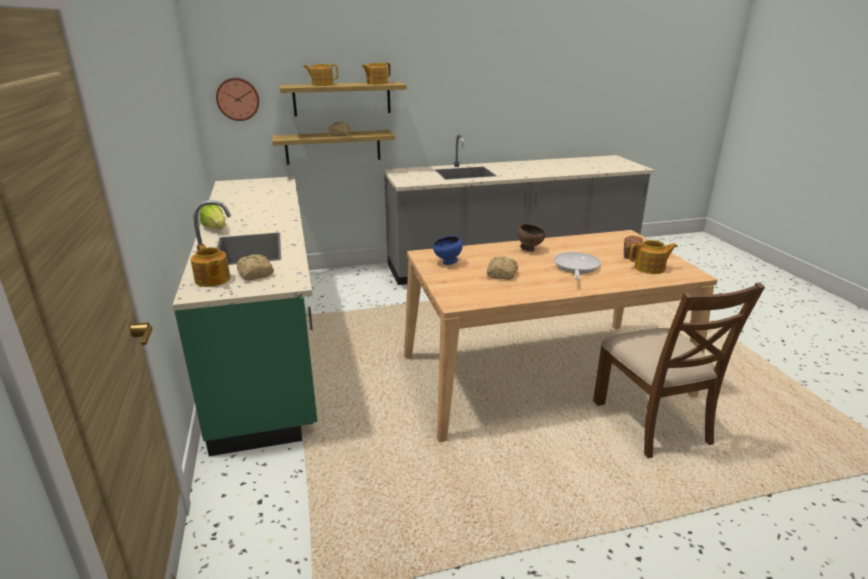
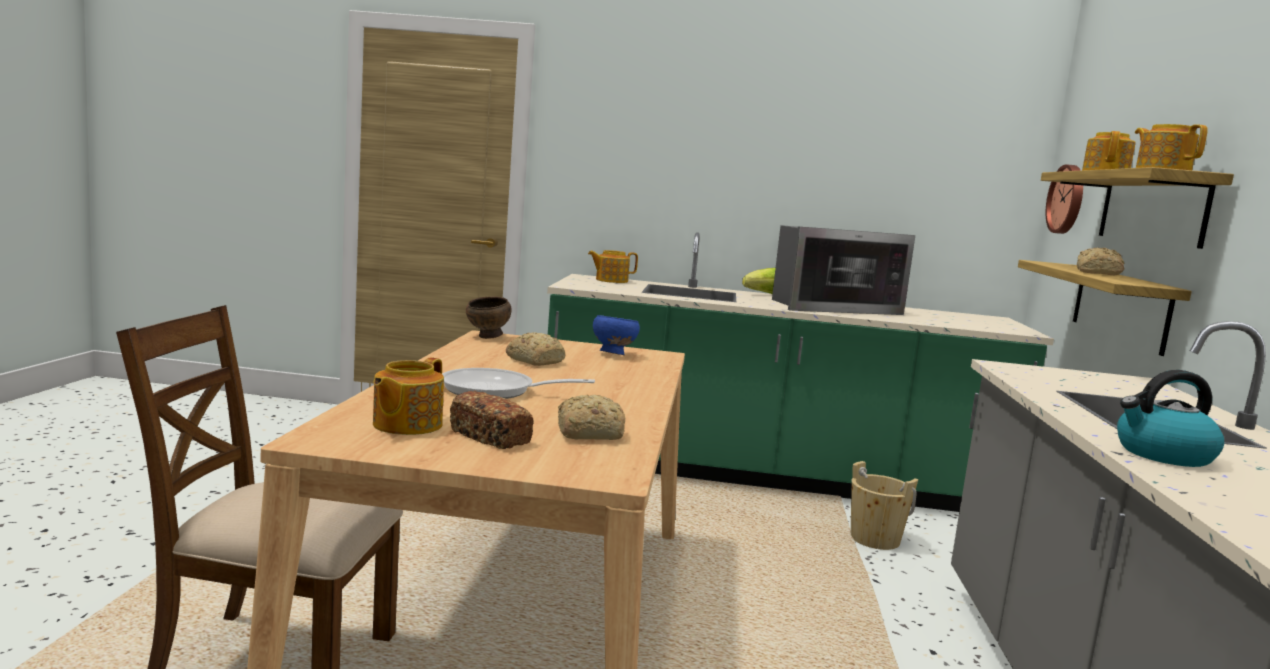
camera: 110 degrees right, 15 degrees down
(254, 212) = (830, 307): none -> microwave
(255, 274) = (608, 285): bread -> bread (587, 433)
(352, 305) = (875, 539): none -> beige bucket
(518, 174) = (1163, 455): none -> kettle
(529, 249) = (614, 392): brown bowl -> brown bowl (488, 337)
(575, 268) = (495, 391): frying pan -> frying pan turned 150 degrees clockwise

